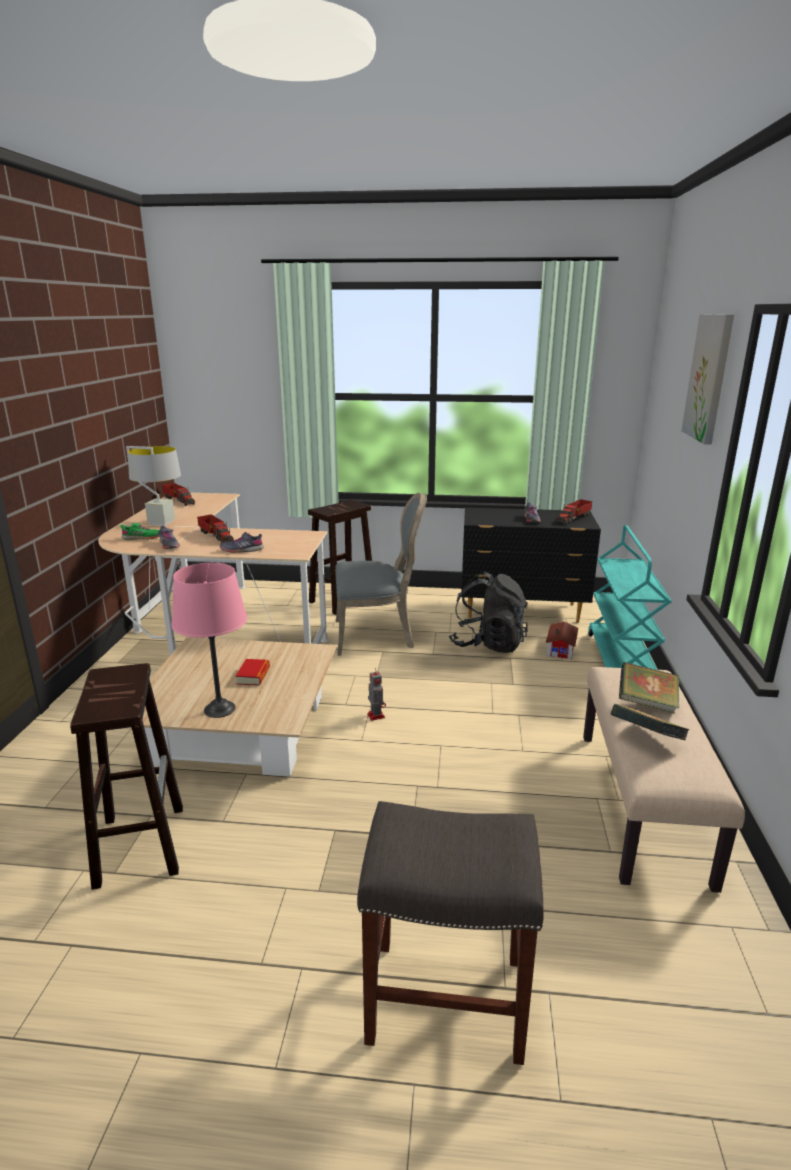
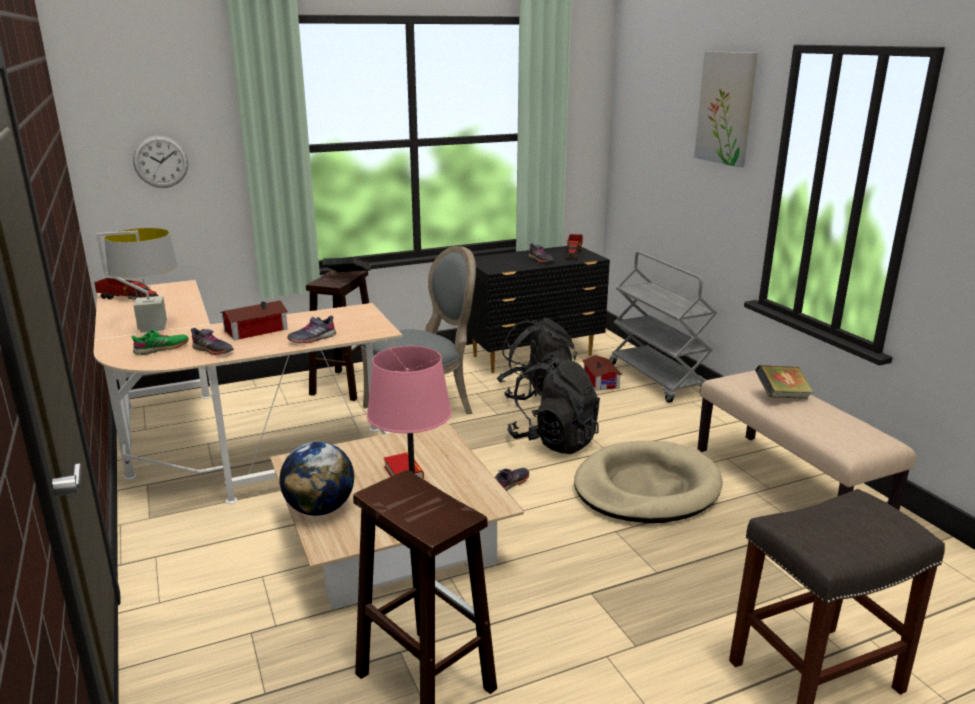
camera: 30 degrees left, 0 degrees up
(167, 684) = (320, 509): none -> globe
(216, 536) = (254, 330): toy truck -> toy house
(225, 399) = (160, 162): none -> wall clock
(375, 715) = (510, 484): toy robot -> grey shoe
(455, 690) = (554, 441): none -> black backpack
(490, 757) = (646, 488): none -> beige dog bed
(621, 660) = (657, 379): turquoise cart -> grey cart
(646, 739) = (814, 422): book -> book (348, 277)

